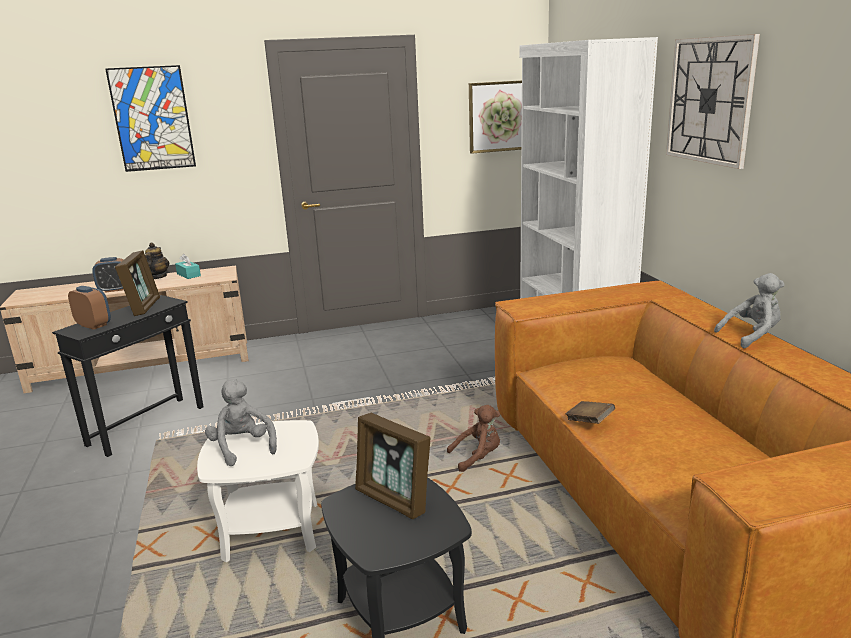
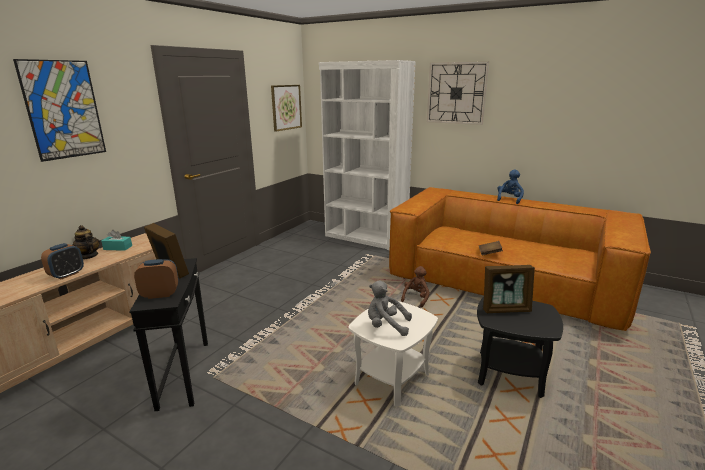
camera: 45 degrees left, 0 degrees up
(751, 336) = (509, 199): grey plush toy -> blue plush toy

